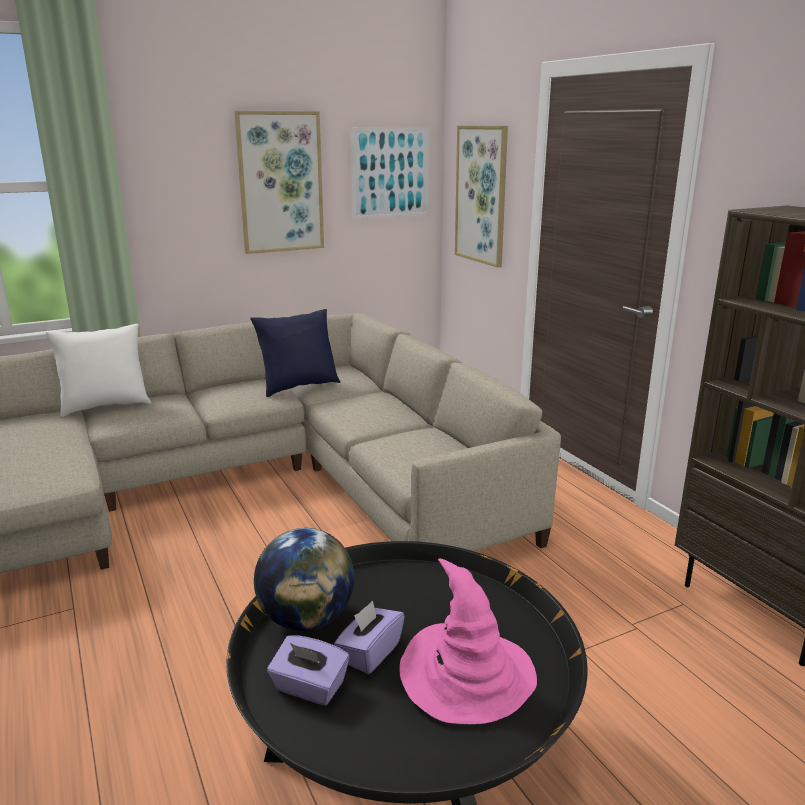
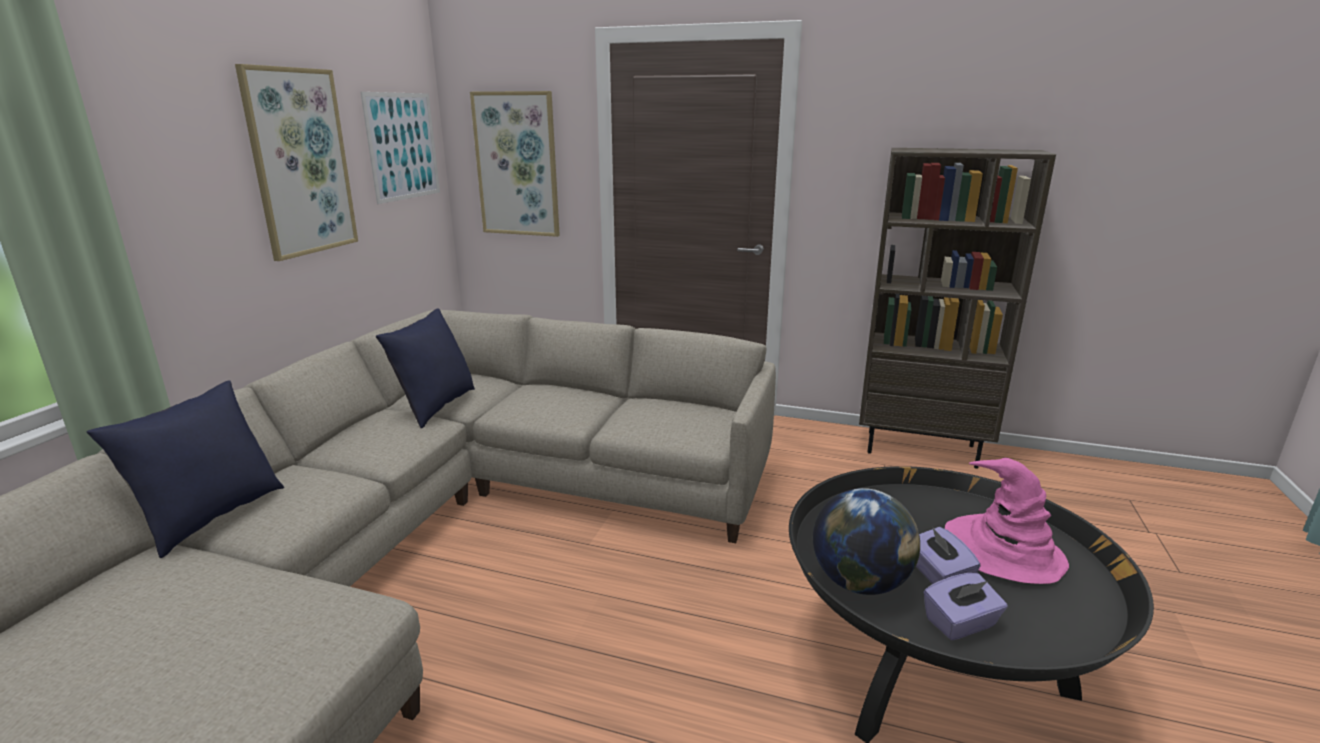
camera: 45 degrees left, 0 degrees up
(105, 406) = (211, 517): white pillow -> blue pillow

